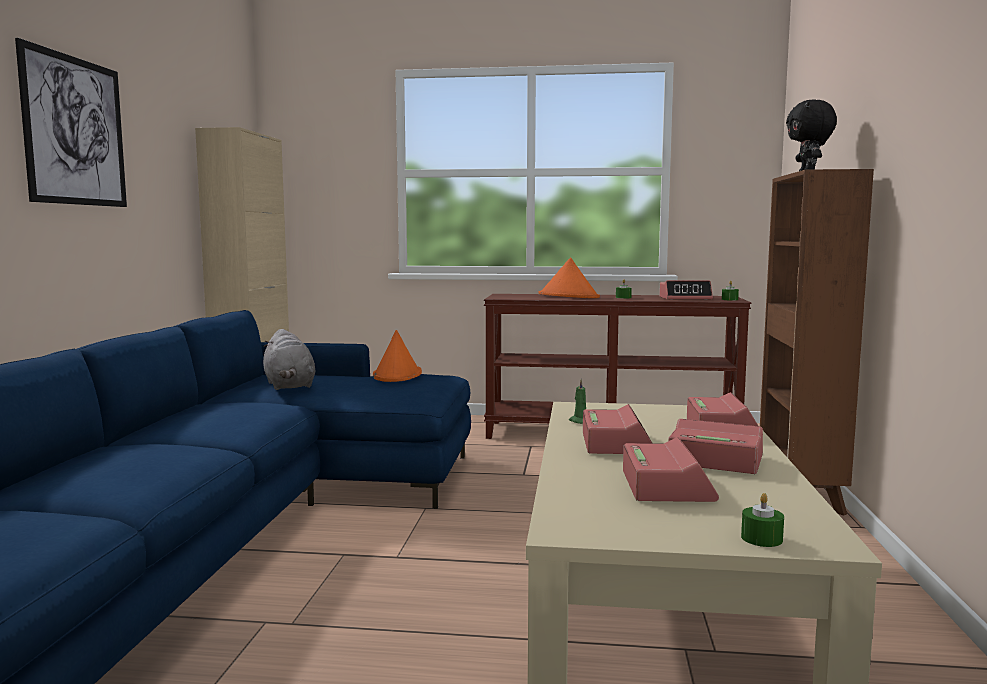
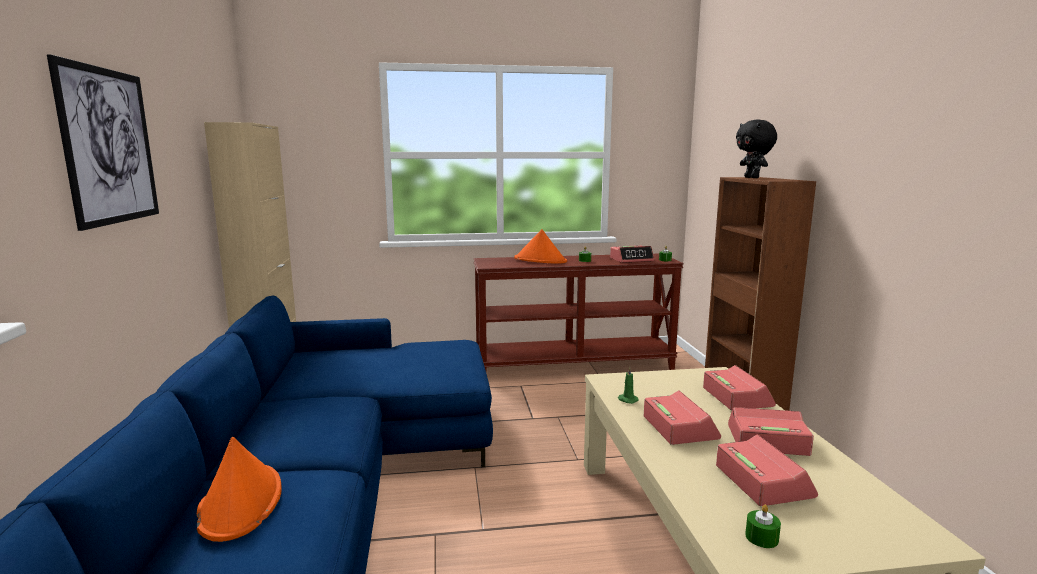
camera: 15 degrees left, 5 degrees up
(289, 386) = (337, 371): grey plush toy -> none
(397, 375) = (424, 347): orange hat -> orange hat (241, 502)
(761, 538) = (886, 542): green candle -> green candle (761, 537)

